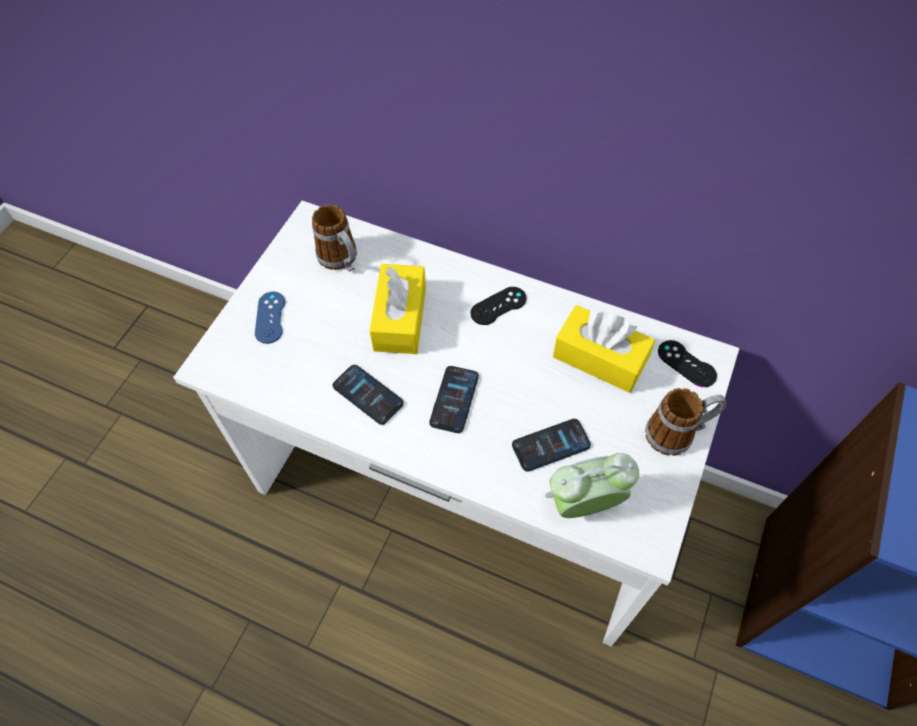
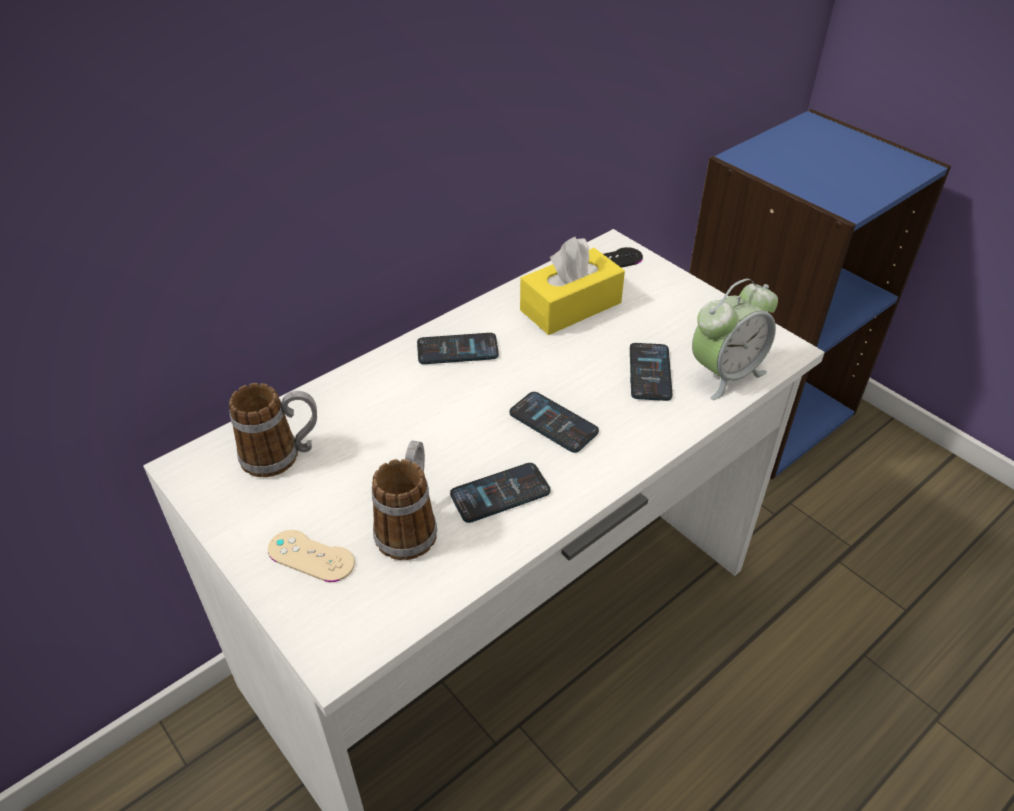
camera: 65 degrees left, 15 degrees down
(270, 317) = (311, 556): blue game controller -> beige game controller
(400, 318) = (413, 431): yellow tissue box -> none
(498, 306) = (457, 350): black game controller -> phone
(583, 504) = (725, 374): alarm clock -> alarm clock turned 135 degrees counterclockwise
(678, 433) = (679, 292): mug -> mug (410, 525)

